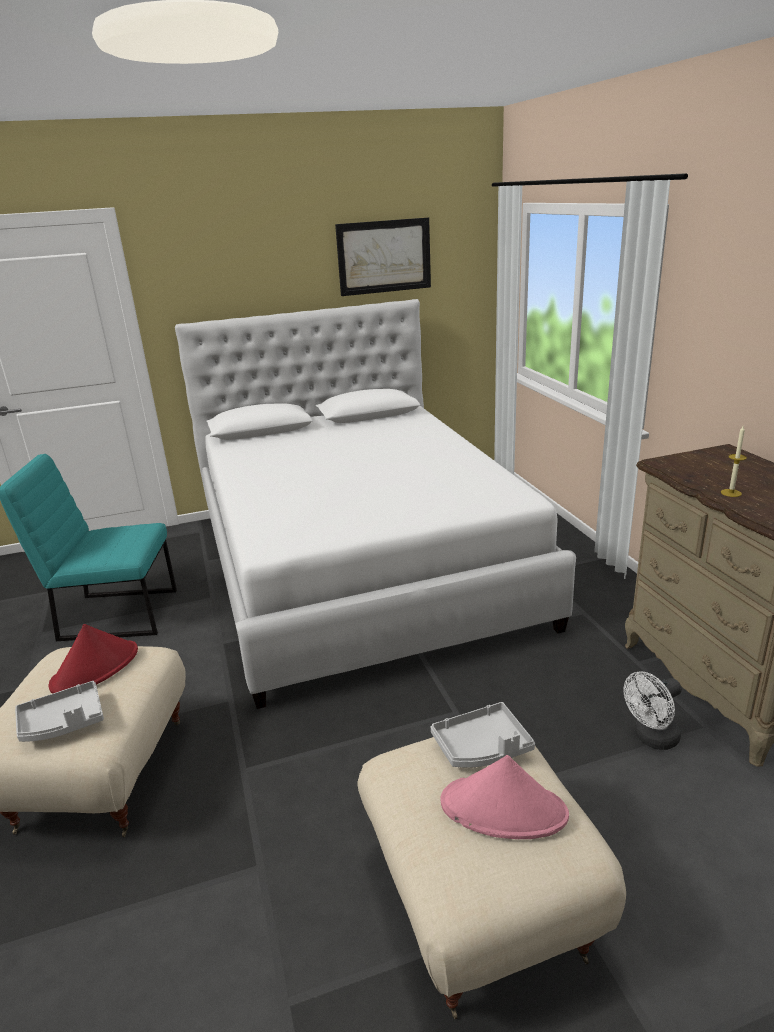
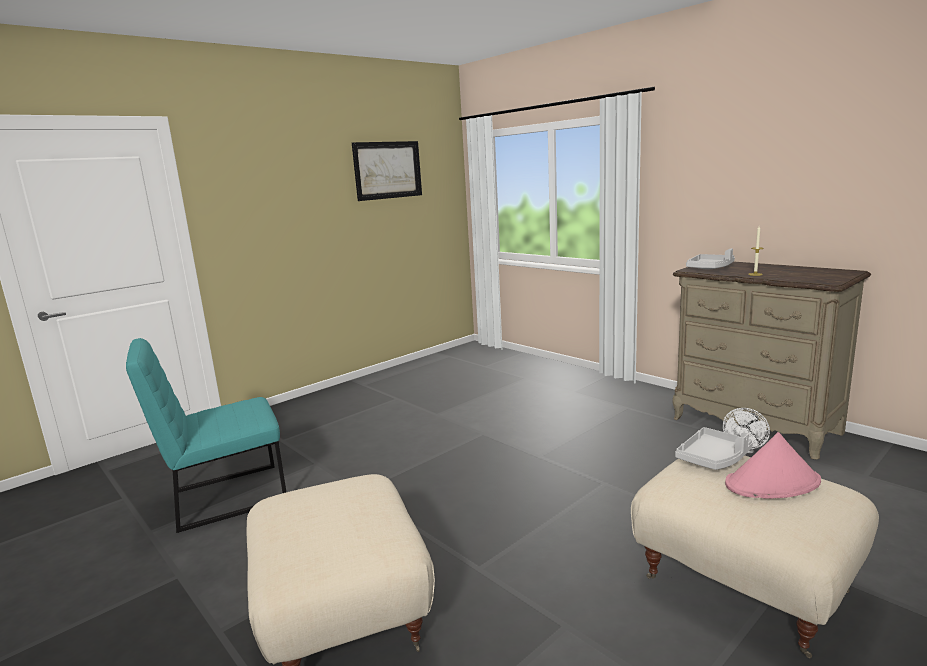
camera: 25 degrees left, 10 degrees down
(63, 722) = (350, 540): grey tray -> grey tray (710, 268)
(96, 668) = (331, 498): red hat -> none
(360, 566) = (431, 415): white bed -> none

